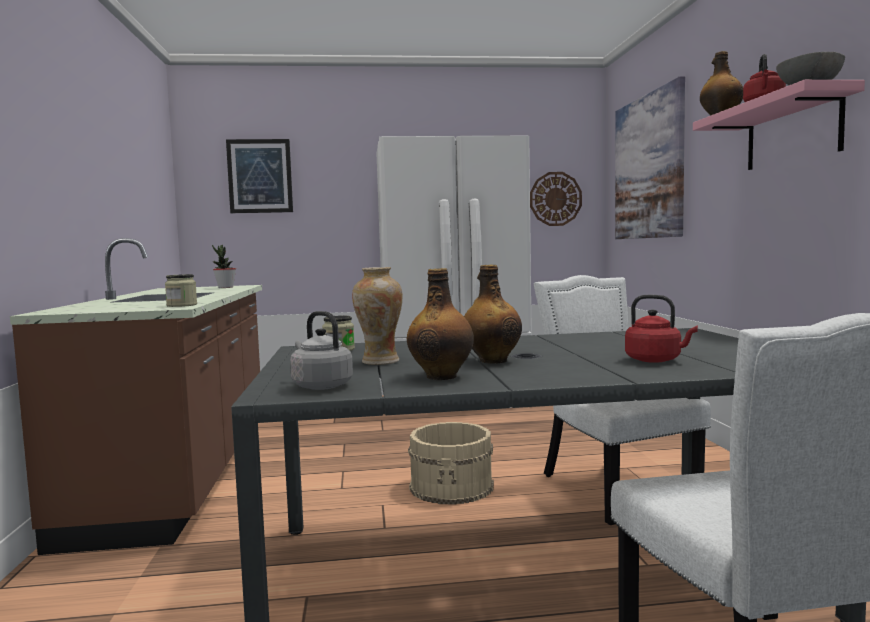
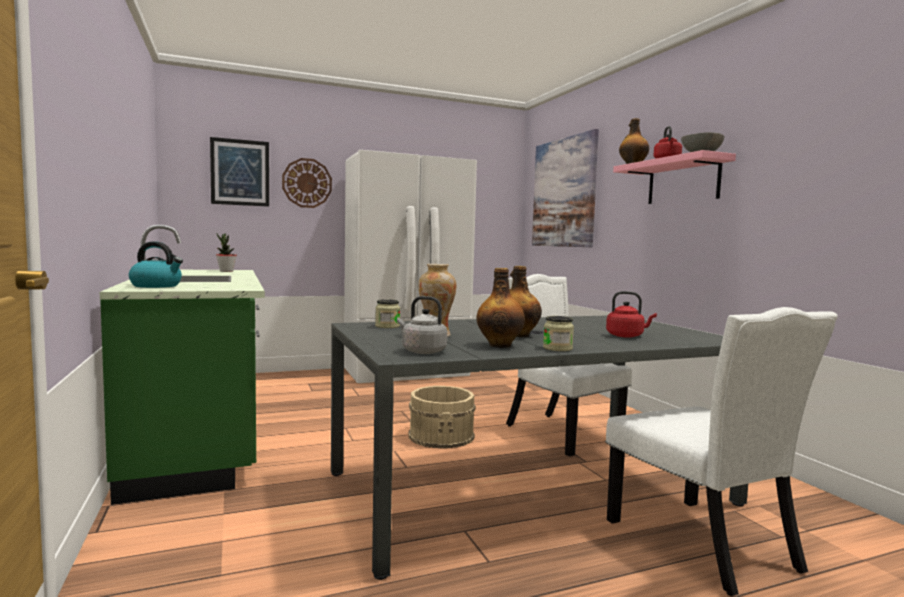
camera: 15 degrees left, 0 degrees up
(91, 307) = (157, 286): none -> kettle
(182, 305) = (243, 287): jar -> jar (557, 348)
(183, 472) = (200, 434): brown counter -> green counter
(555, 199) = (485, 210): wall clock -> wall clock (307, 183)

